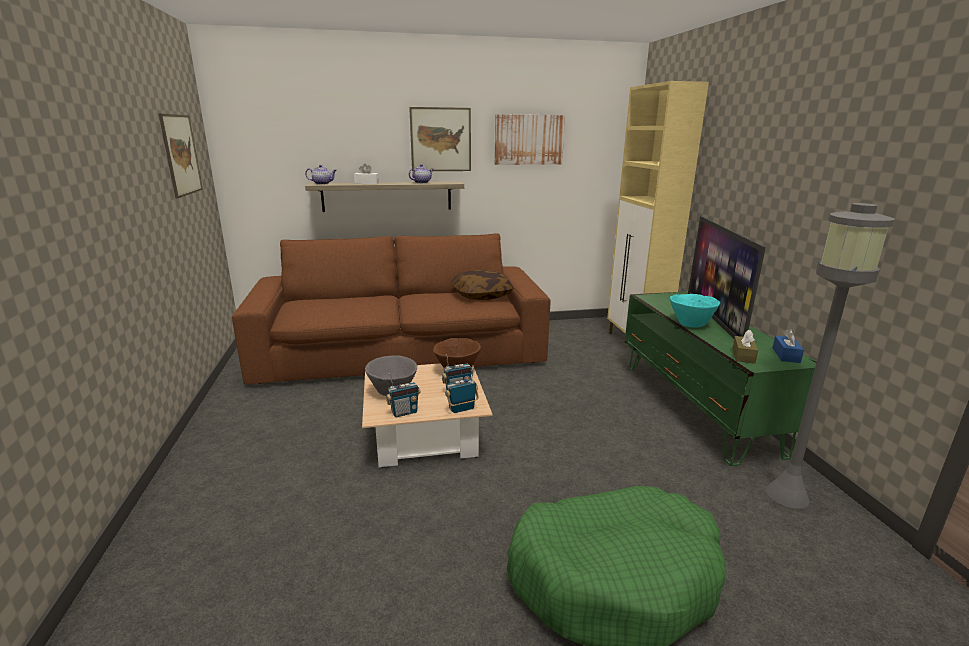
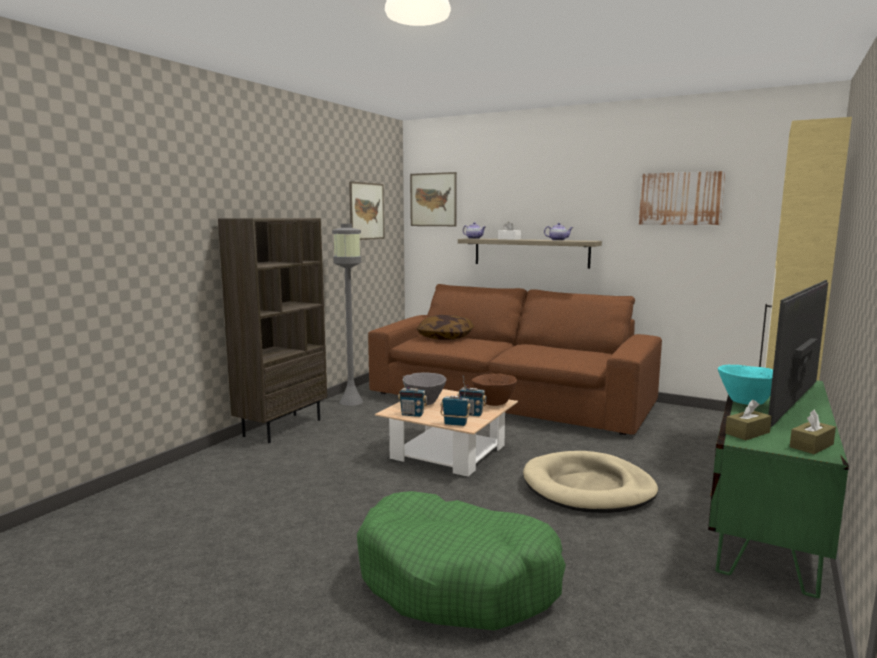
camera: 40 degrees right, 10 degrees down
(185, 477) = (282, 427): none -> brown bookcase
(441, 139) = (584, 200): picture -> picture (433, 199)
(482, 295) = (586, 353): pillow -> pillow (445, 337)
(576, 426) = (588, 488): none -> beige dog bed
(786, 355) = (811, 446): blue tissue box -> brown tissue box
(787, 495) = (749, 618): grey floor lamp -> grey floor lamp (351, 402)

